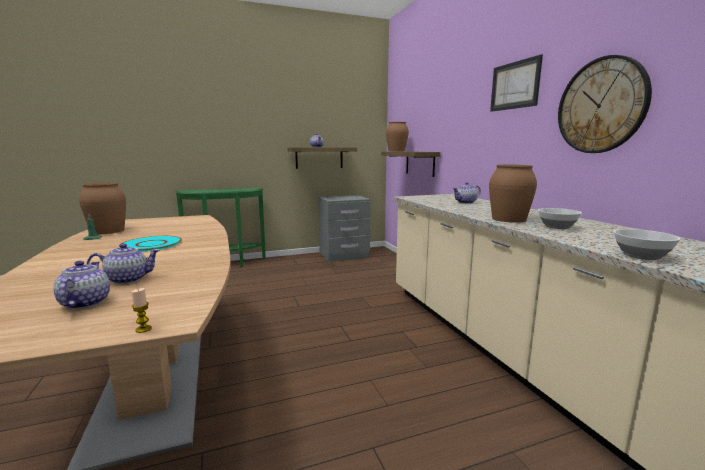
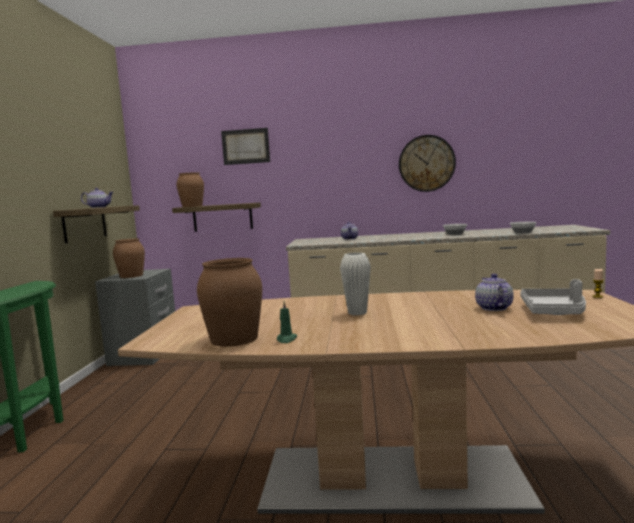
camera: 65 degrees left, 5 degrees down
(85, 303) = (554, 311): teapot -> grey tray
(152, 244) = (357, 313): turquoise plate -> white vase
(509, 219) = (426, 237): brown vase -> brown vase (131, 276)
(515, 85) = (352, 145): picture -> picture (245, 146)

